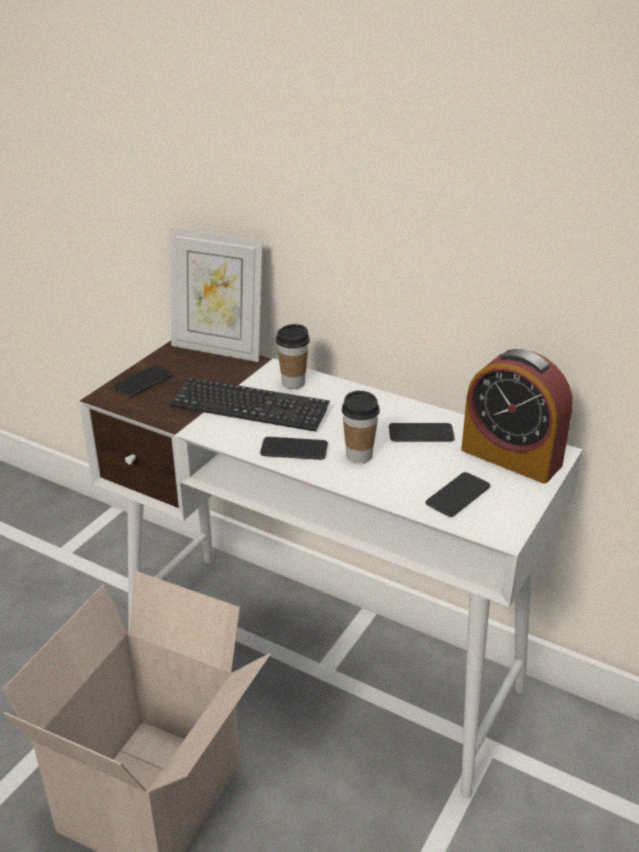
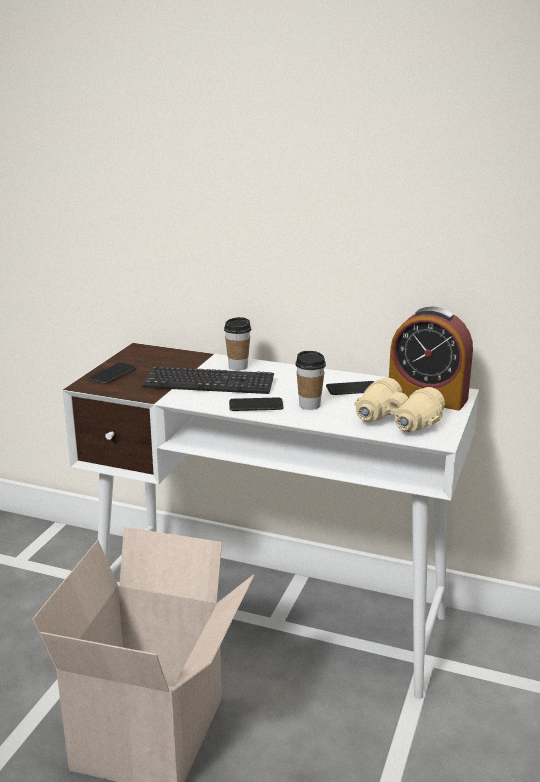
camera: 10 degrees left, 10 degrees down
(218, 349) = (167, 351): picture frame -> none
(458, 495) = (396, 422): phone -> beige binoculars

